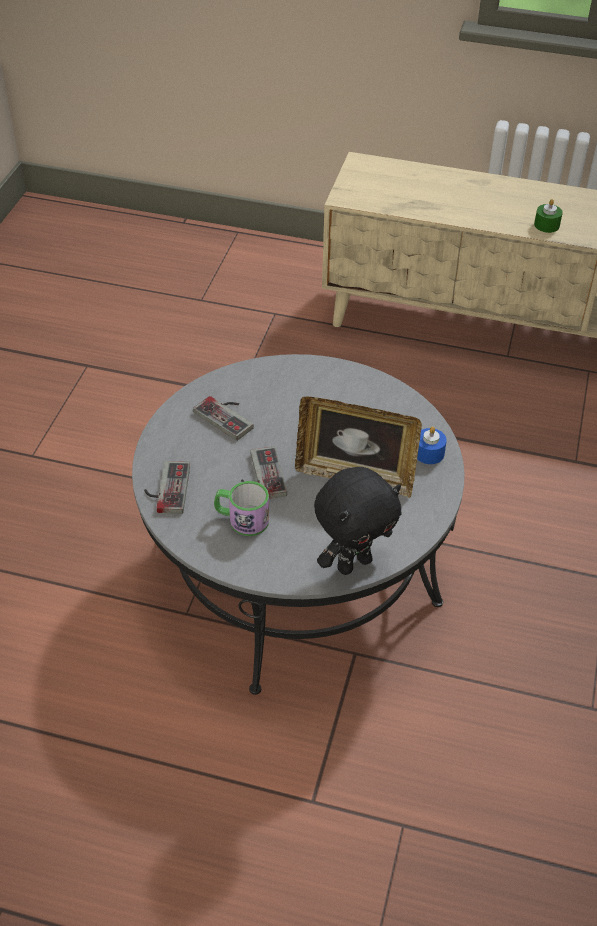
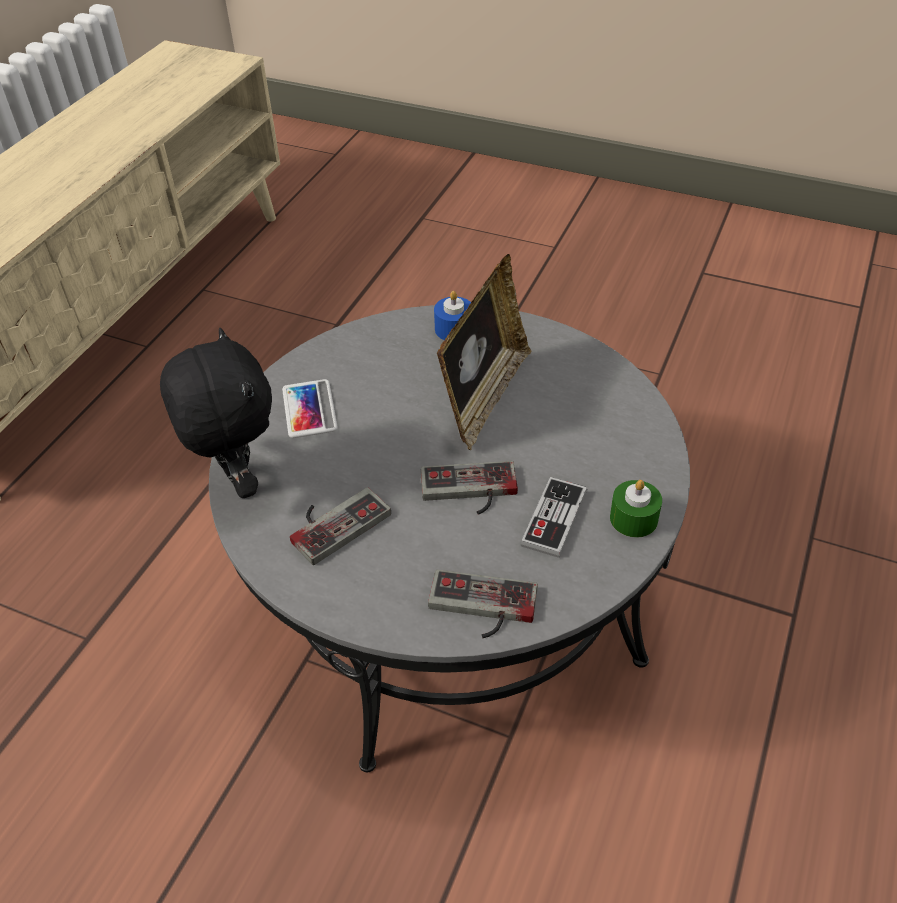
camera: 80 degrees left, 0 degrees up
(242, 519) = (554, 519): mug -> game controller
(325, 390) = (309, 409): none -> phone
(353, 563) = (636, 414): black plush toy -> black plush toy (237, 481)
(546, 225) = (87, 168): green candle -> green candle (633, 518)

